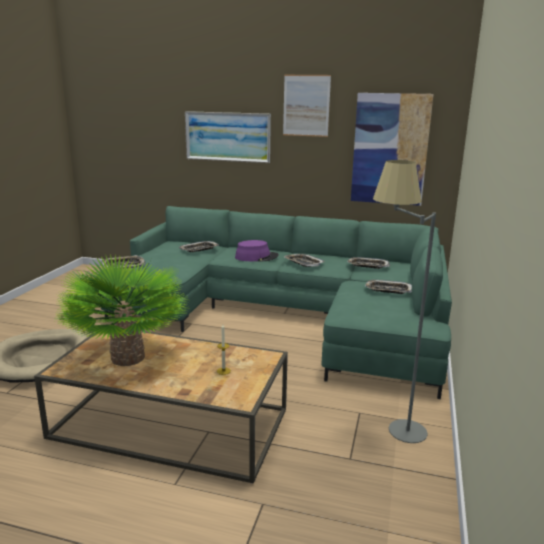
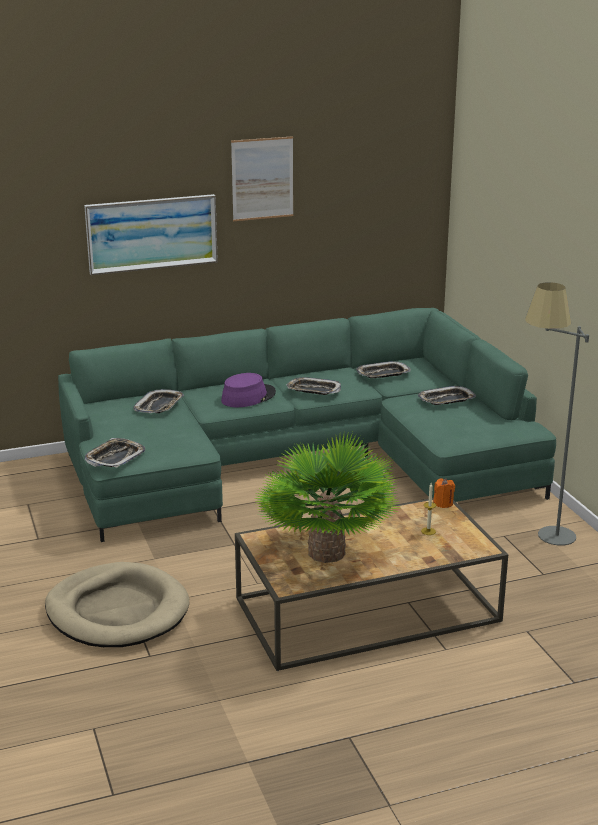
camera: 35 degrees left, 5 degrees up
(271, 356) = (443, 503): none -> orange candle
(390, 149) = (369, 221): picture -> none

